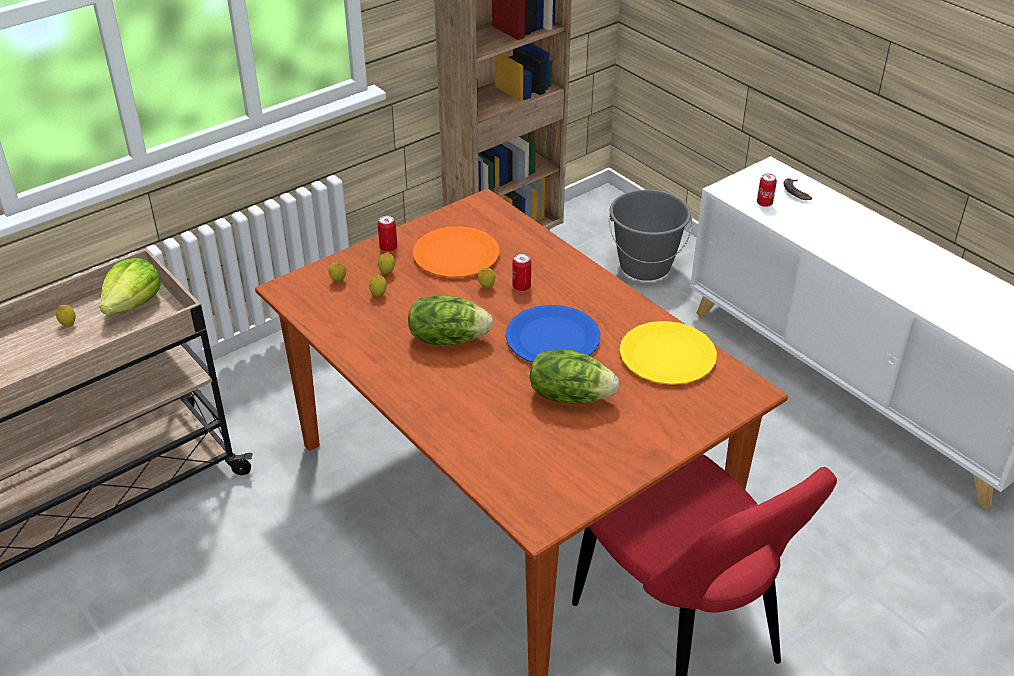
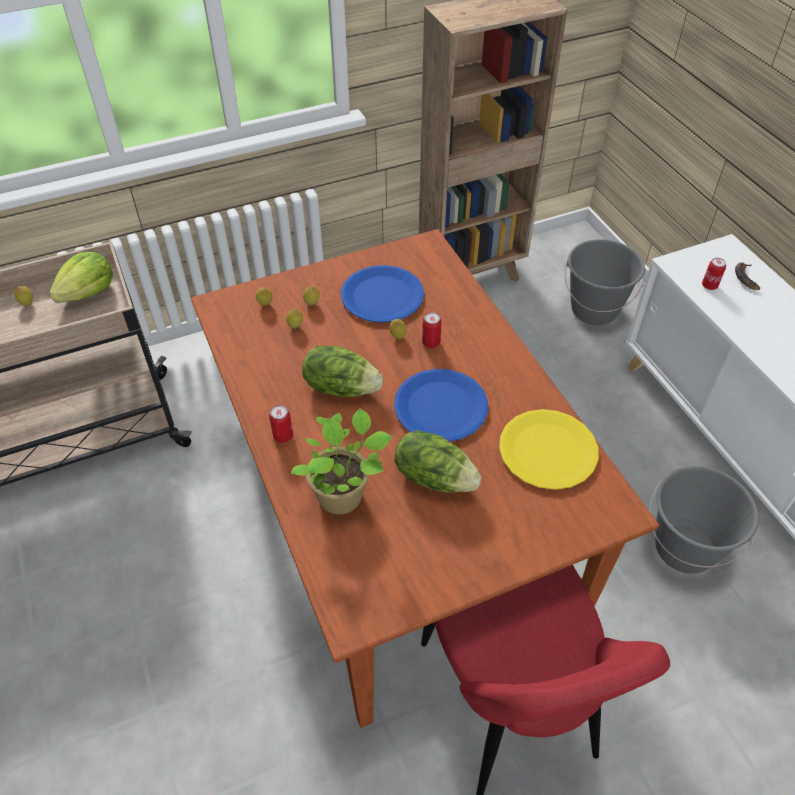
camera: 15 degrees right, 10 degrees up
(388, 248) = (323, 277): can -> can (283, 436)
(456, 255) = (382, 296): orange plate -> blue plate
(489, 427) = (344, 496): none -> potted plant
(804, 465) = (684, 548): none -> grey bucket

